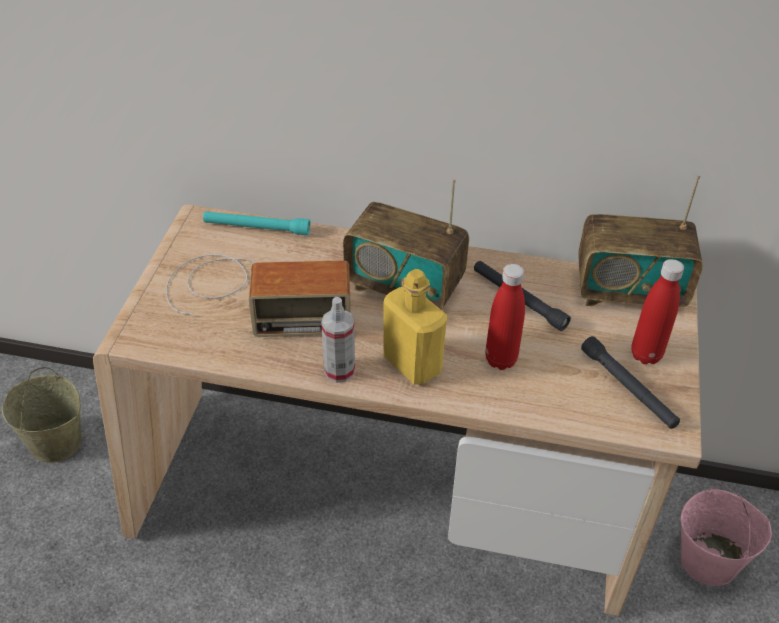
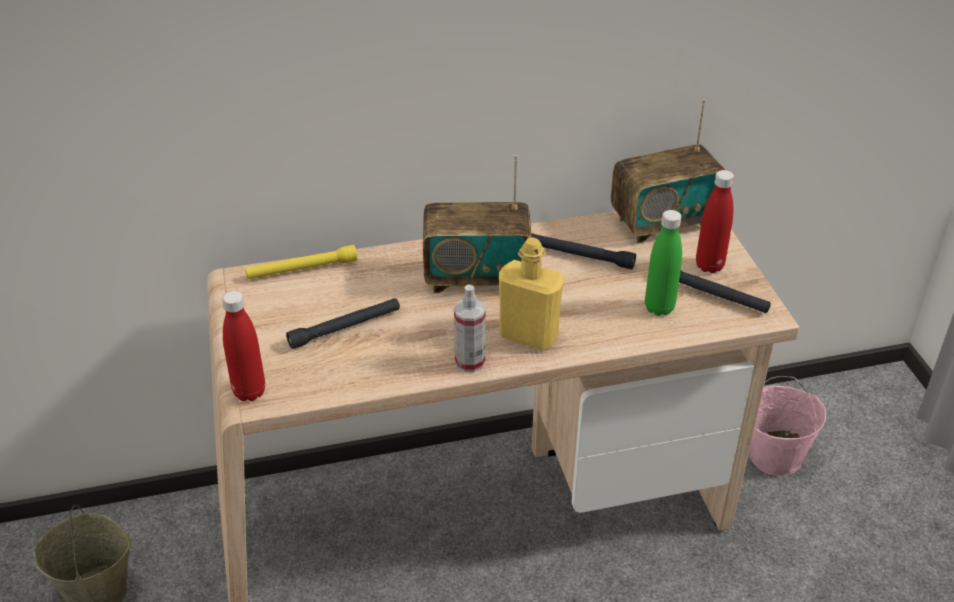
camera: 25 degrees left, 5 degrees down
(253, 297) = (345, 328): radio -> black flashlight
(256, 228) = (302, 269): turquoise flashlight -> yellow flashlight
(500, 360) = (599, 307): red bottle -> red bottle (249, 392)
(561, 382) = (659, 308): none -> green bottle

